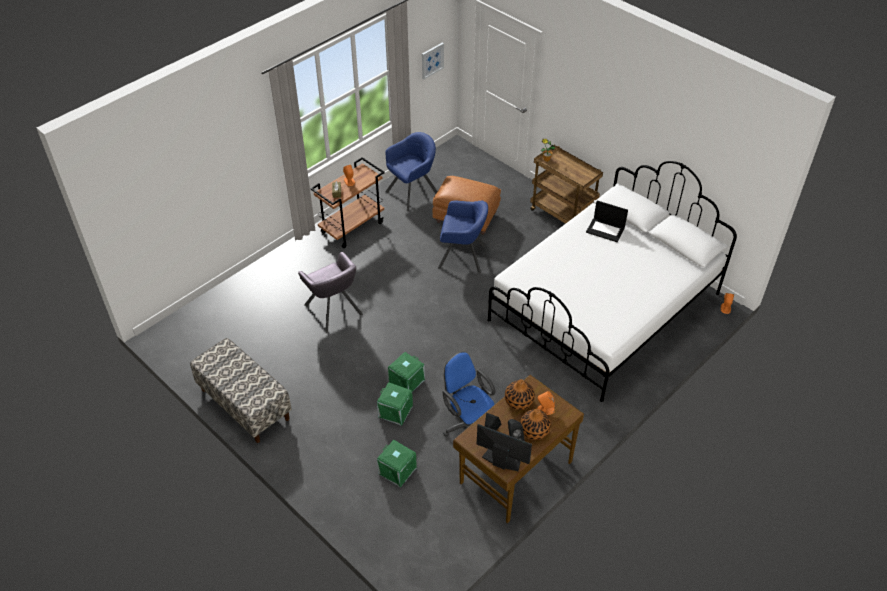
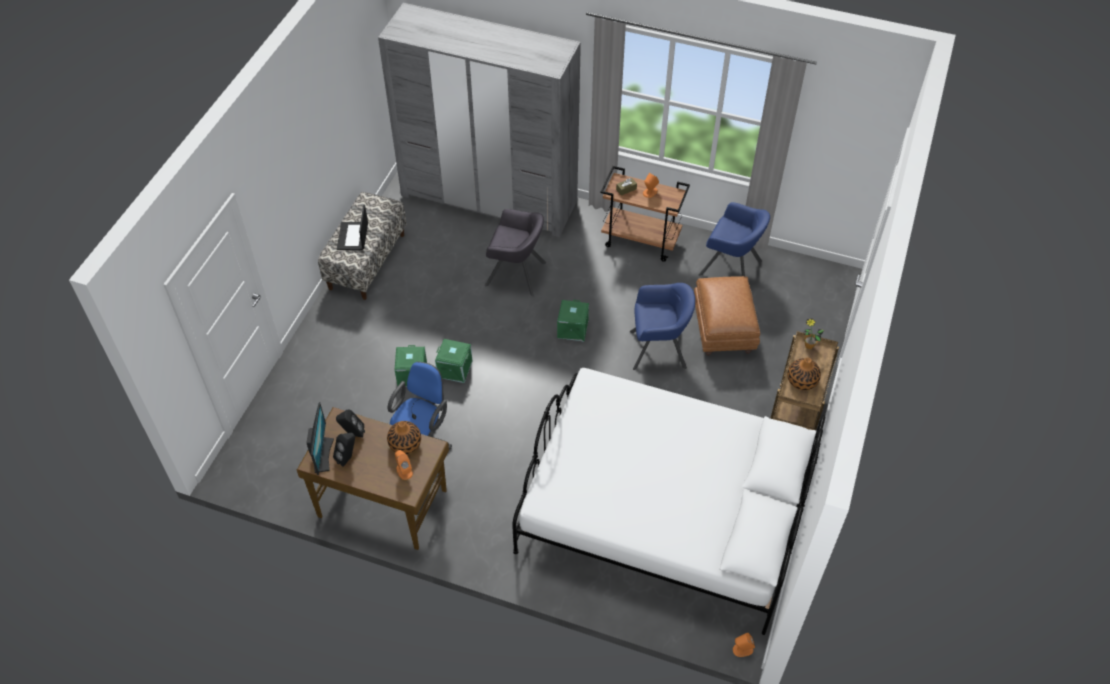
camera: 65 degrees right, 5 degrees up
(236, 298) = (489, 198): none -> grey wardrobe
(333, 310) = (516, 274): grey armchair -> grey armchair turned 105 degrees counterclockwise
(396, 471) = (341, 404): green storage box -> green storage box (572, 329)
(432, 60) = (844, 158): picture -> none
(462, 257) = (658, 349): blue armchair -> blue armchair turned 75 degrees counterclockwise
(534, 430) = (372, 470): vase -> vase (802, 381)
(606, 230) = (726, 446): laptop -> laptop (353, 236)

